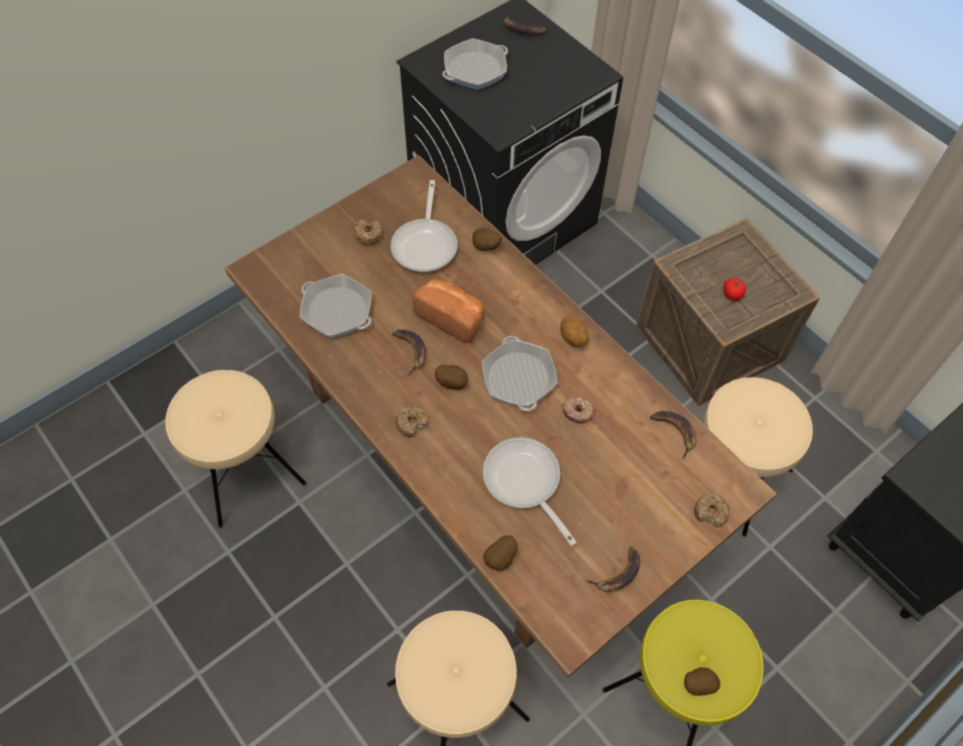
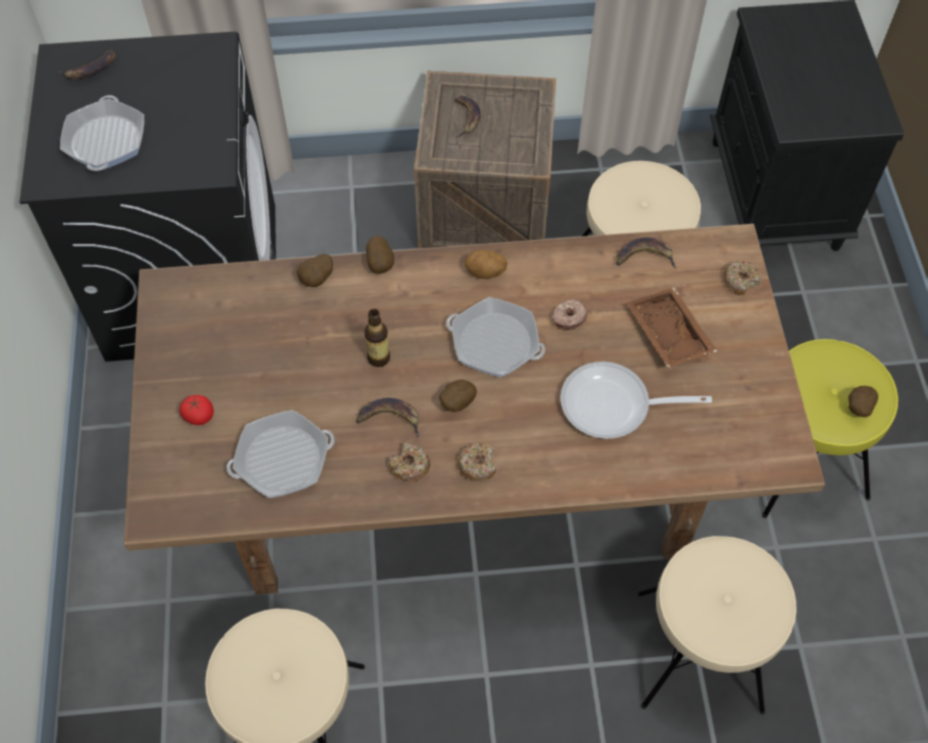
camera: 55 degrees left, 0 degrees up
(368, 235) = (207, 375): donut -> donut (410, 466)
(426, 244) = (266, 329): frying pan -> none
(452, 317) = (379, 358): bread -> bottle
(501, 559) = (679, 472): potato -> potato (381, 264)
(616, 486) = (667, 335): none -> brown tray
(617, 574) = (753, 387): banana -> banana (466, 118)
(732, 294) = (499, 136): tomato -> tomato (199, 415)

